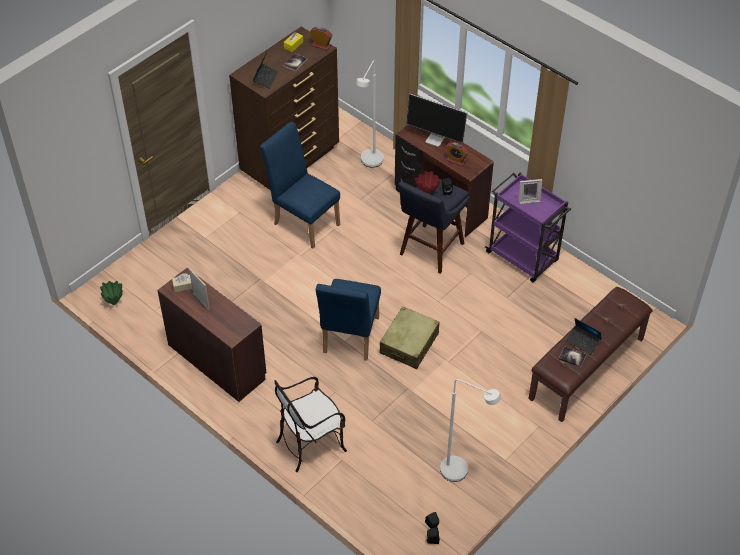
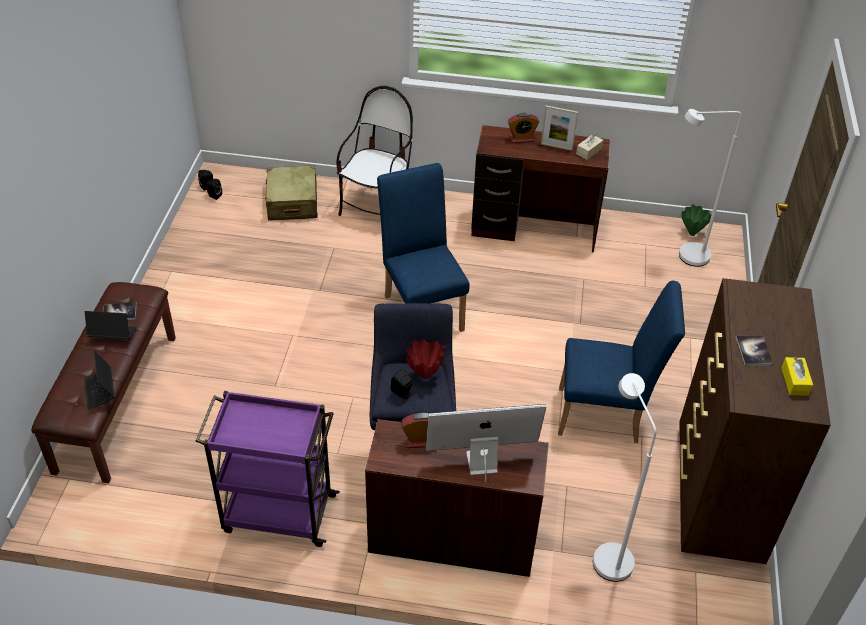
camera: 145 degrees right, 5 degrees down
(265, 78) = (759, 306): laptop -> laptop (100, 391)
(321, 45) = (755, 402): alarm clock -> alarm clock (521, 139)
(409, 343) = (351, 333): beige suitcase -> beige suitcase (292, 202)
(461, 473) = (211, 243): white floor lamp -> white floor lamp (685, 256)
(528, 199) = (271, 431): picture frame -> none

